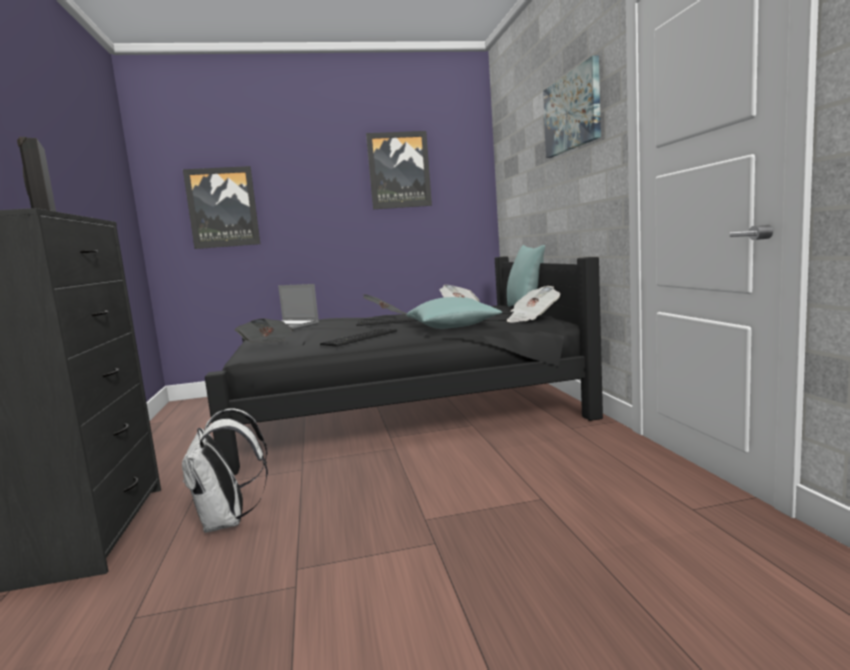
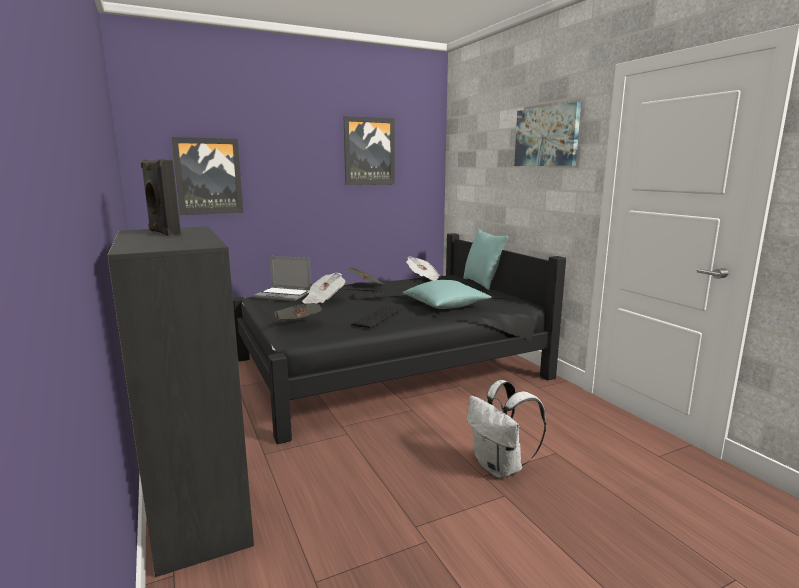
camera: 15 degrees left, 5 degrees up
(228, 521) = (322, 488): white backpack -> white backpack (500, 467)
(532, 319) = (504, 299): newspaper -> newspaper (323, 300)

